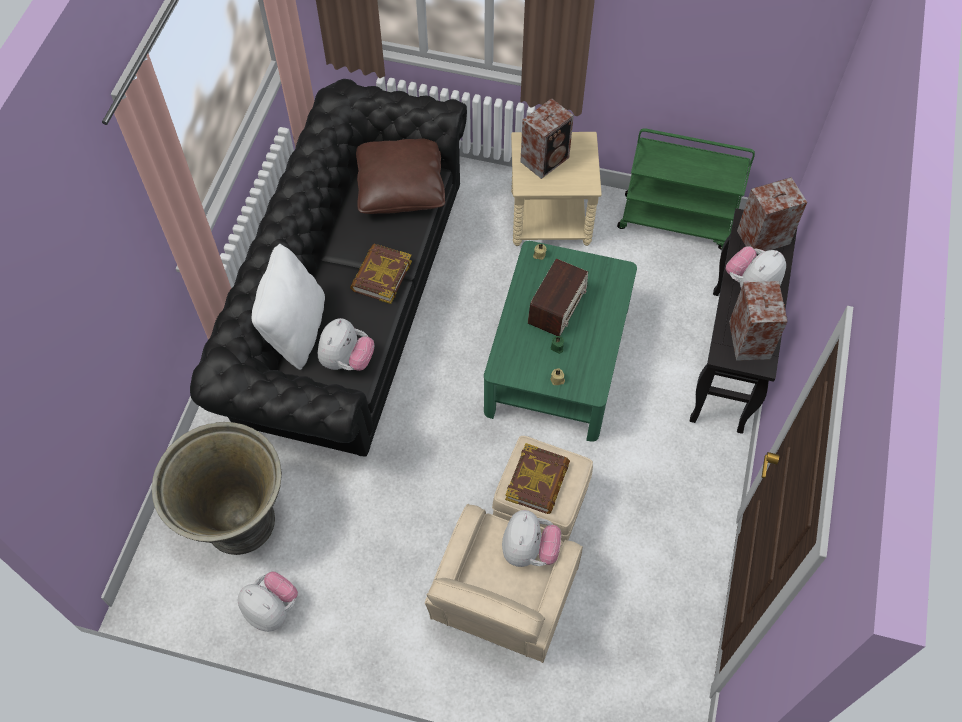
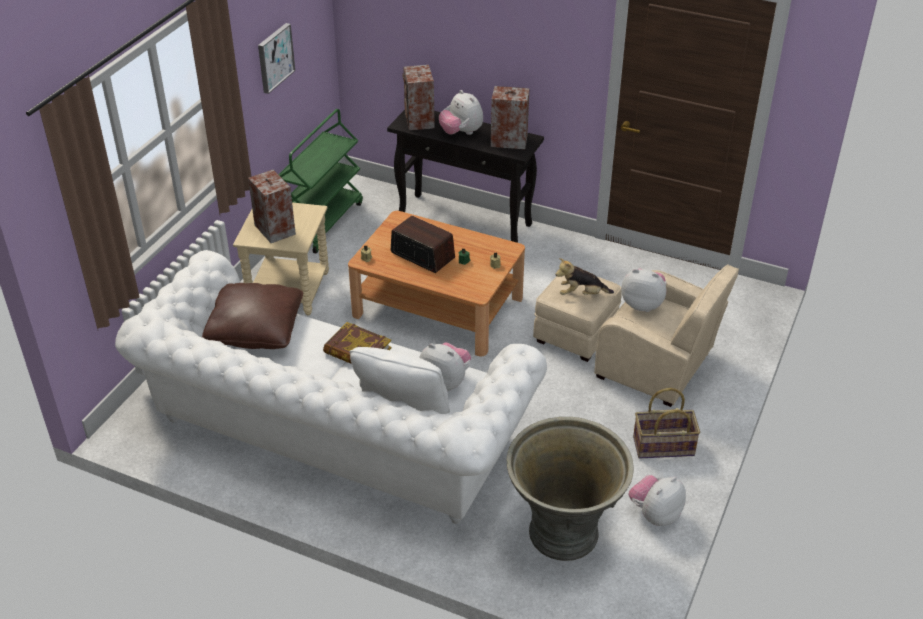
camera: 80 degrees left, 20 degrees down
(348, 303) = (333, 434): black sofa -> white sofa
(371, 613) = (663, 447): none -> basket
(537, 481) = (581, 294): book -> plush toy
(557, 358) = (437, 306): green coffee table -> brown coffee table
(697, 39) = (274, 57): none -> picture

